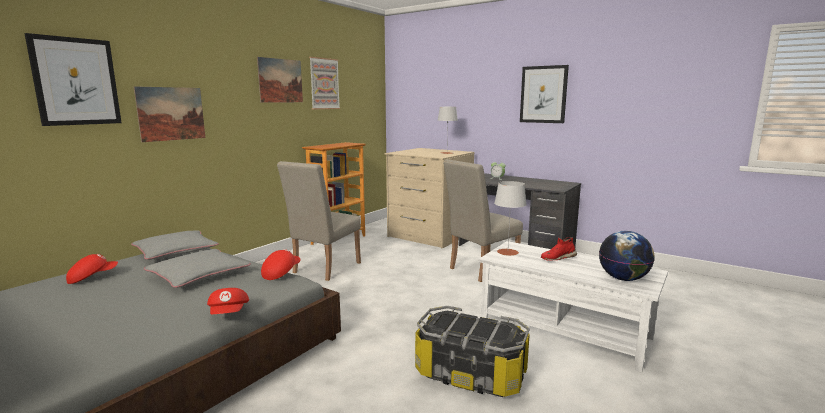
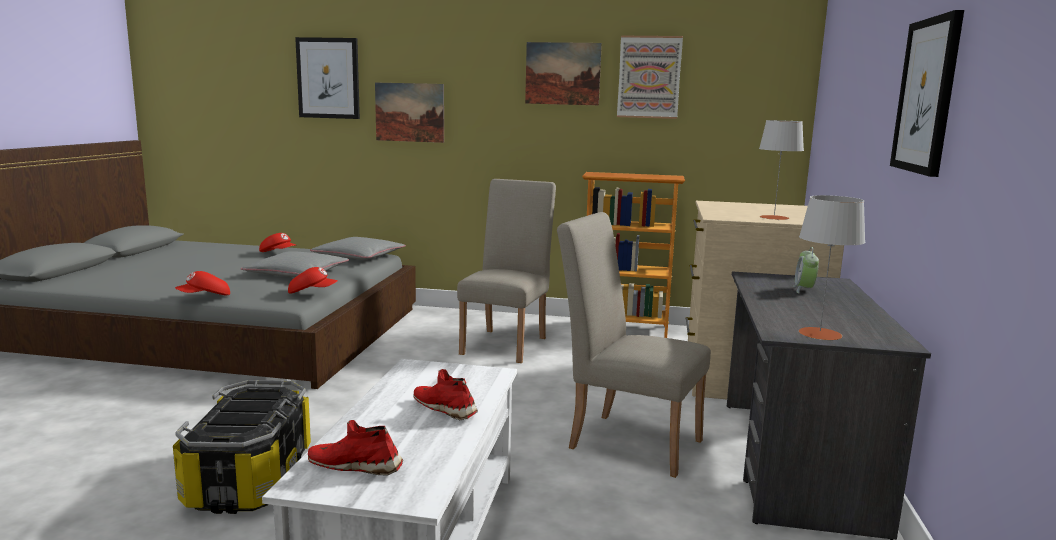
camera: 65 degrees right, 0 degrees up
(323, 269) = (507, 343): beige chair -> beige chair turned 105 degrees clockwise
(507, 252) = (449, 373): grey table lamp -> grey table lamp (819, 334)
(623, 279) = (355, 466): globe -> red shoe

